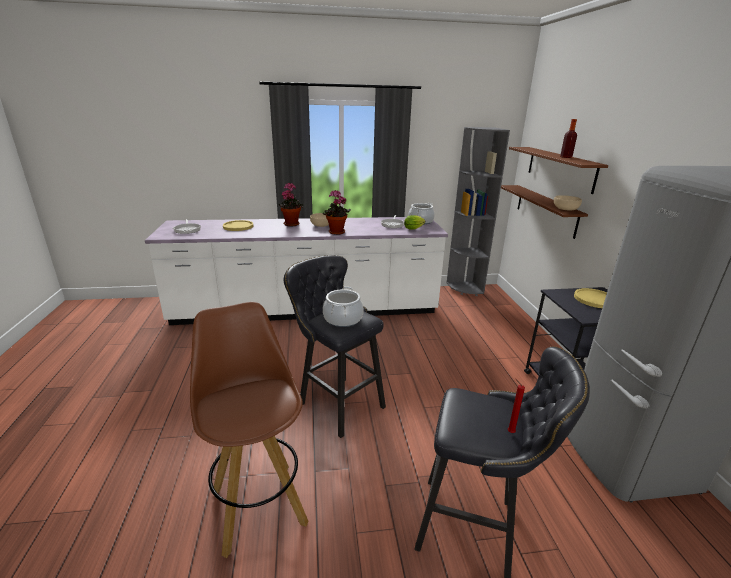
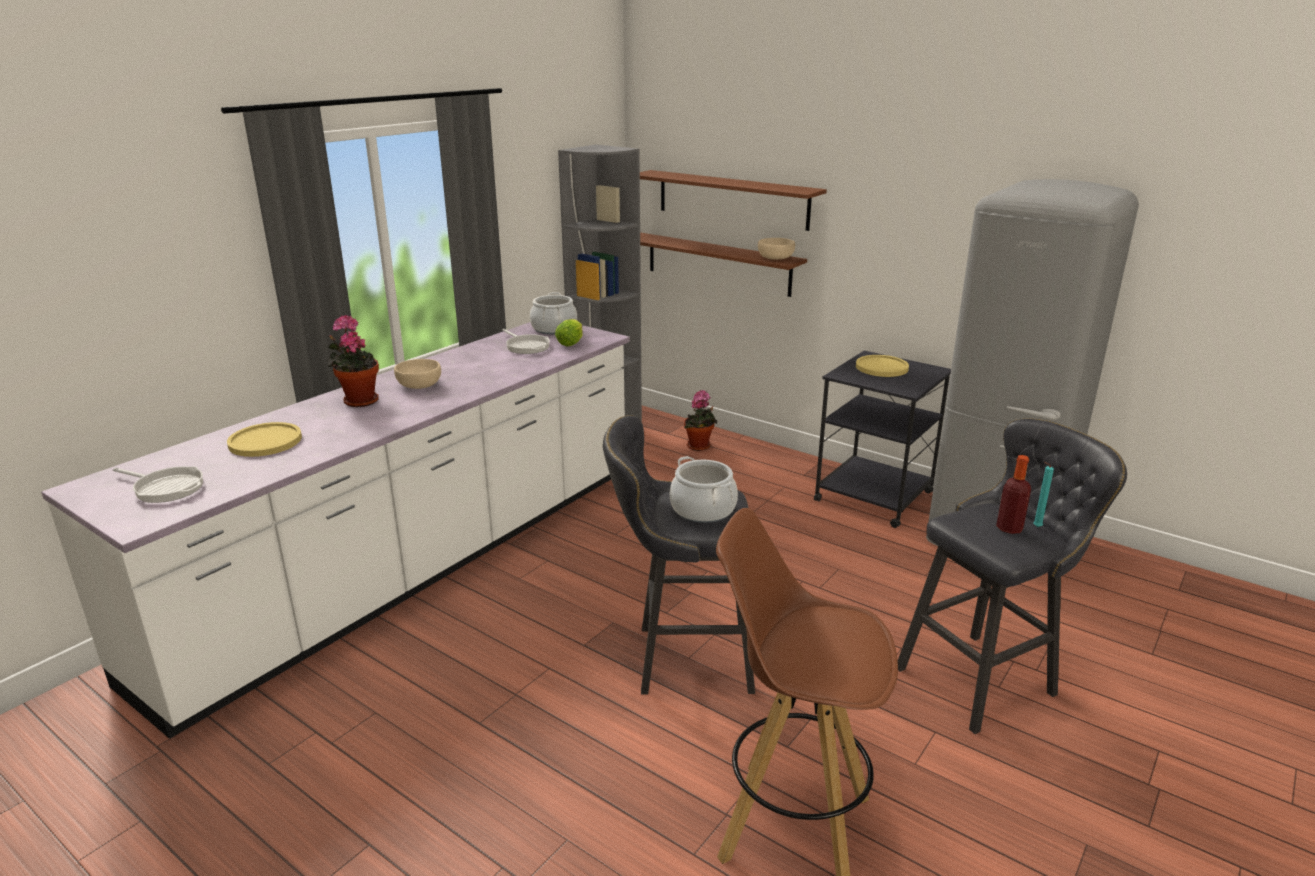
camera: 45 degrees left, 0 degrees up
(336, 233) = (477, 389): potted plant -> potted plant (699, 447)
(509, 432) = (1035, 527): red candle -> turquoise candle
(566, 157) = (753, 183): bottle -> bottle (1009, 528)

